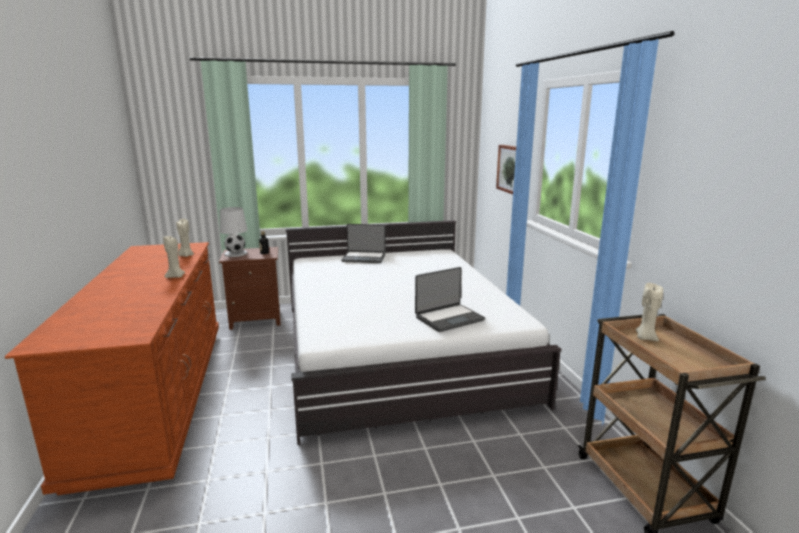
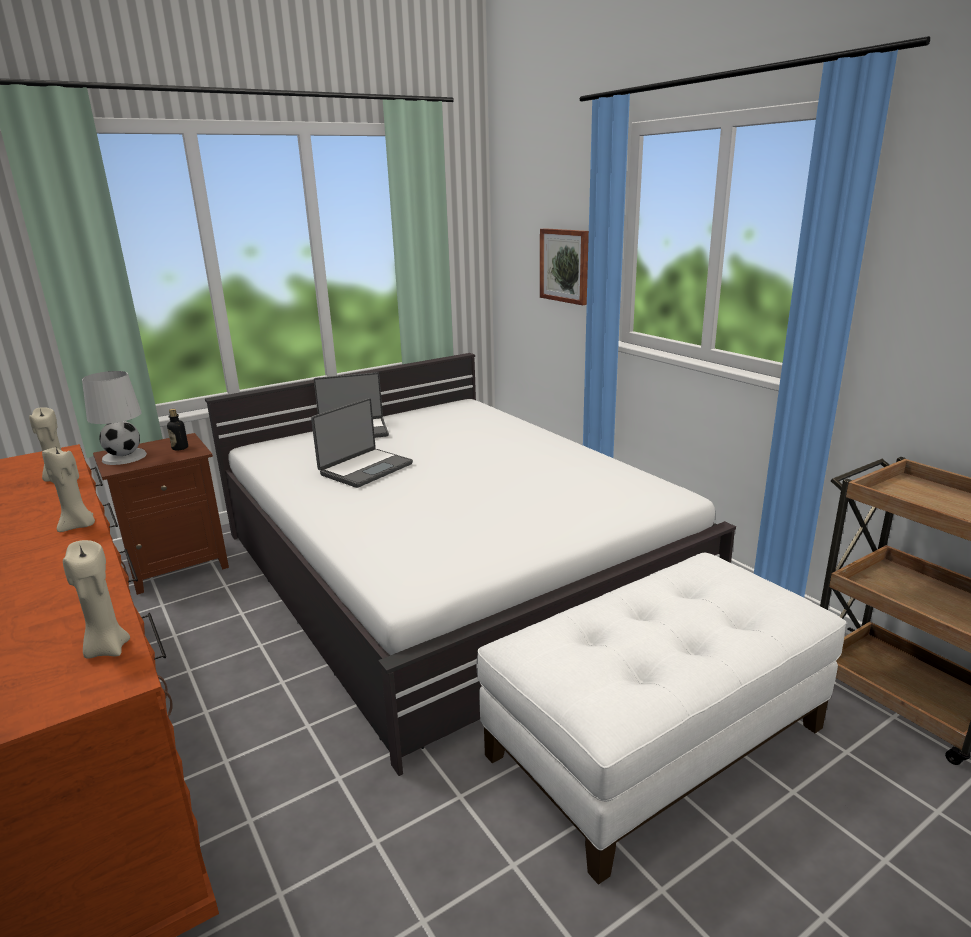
camera: 20 degrees left, 5 degrees up
(448, 318) = (573, 511): laptop -> laptop (365, 469)
(451, 466) = (655, 739): none -> white ottoman
(645, 338) = (907, 495): beige candle -> beige candle (107, 649)

